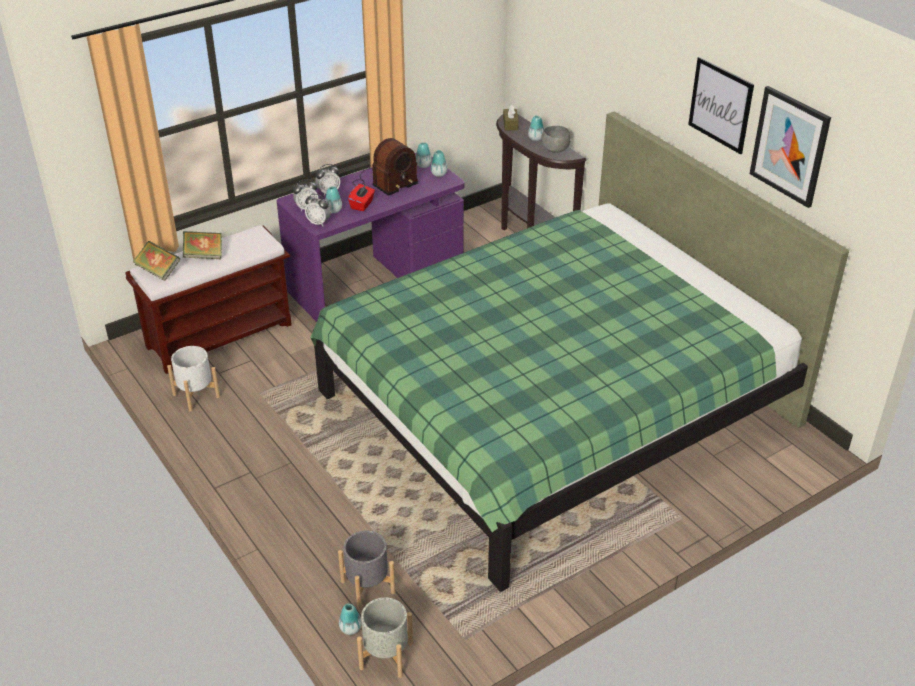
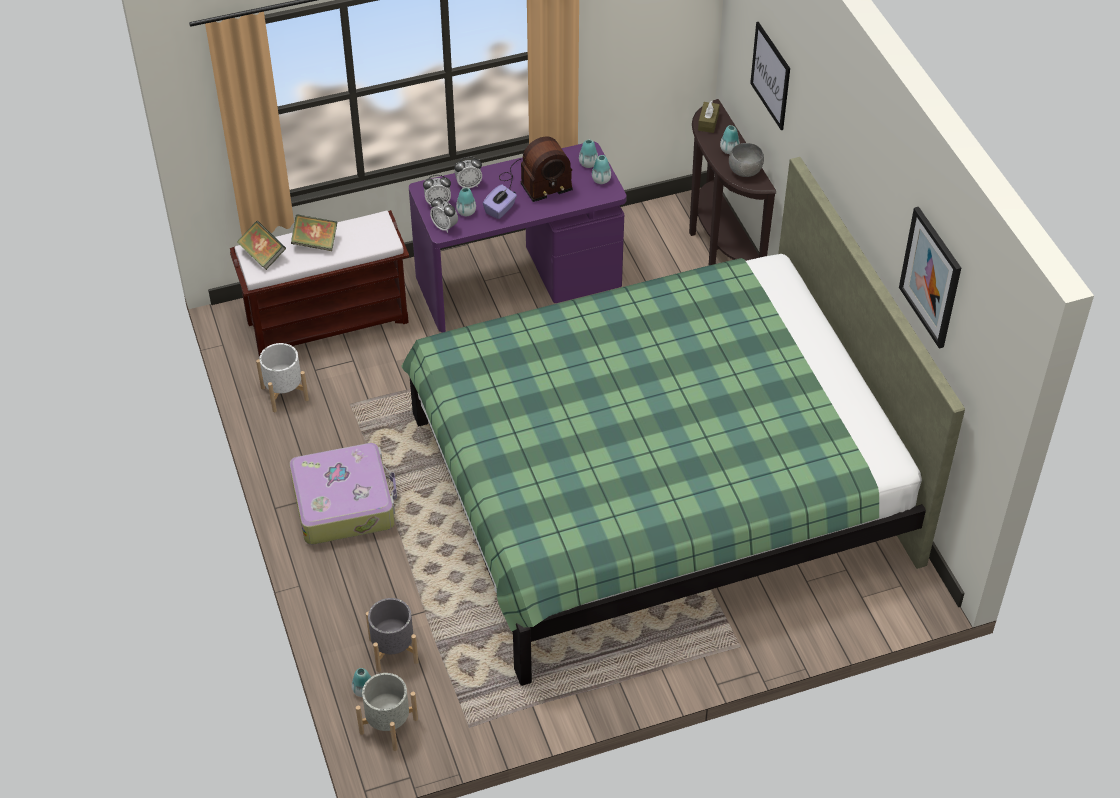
camera: 15 degrees right, 10 degrees up
(279, 471) = (344, 503): none -> suitcase
(362, 205) = (500, 209): red tissue box -> purple tissue box
(720, 105) = (883, 202): picture -> picture (770, 75)

